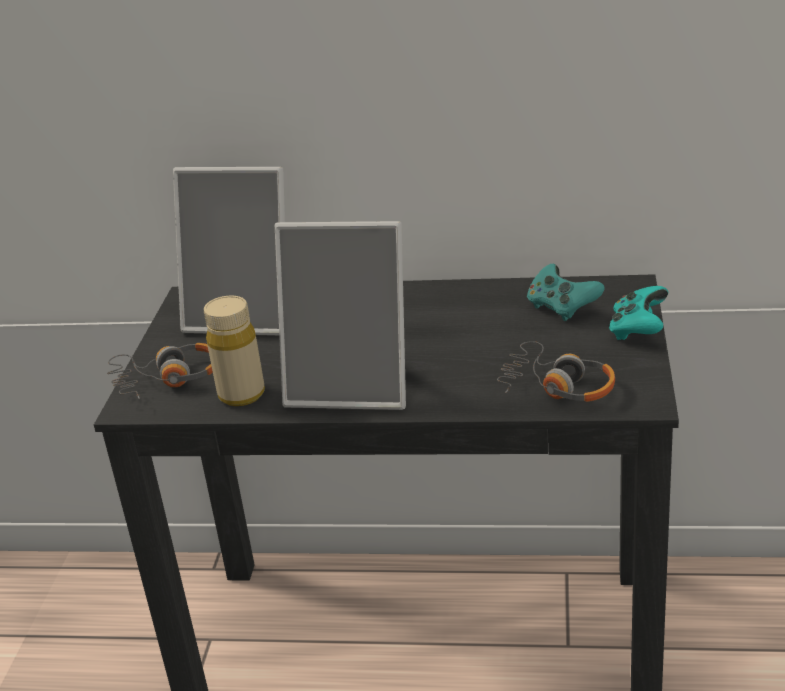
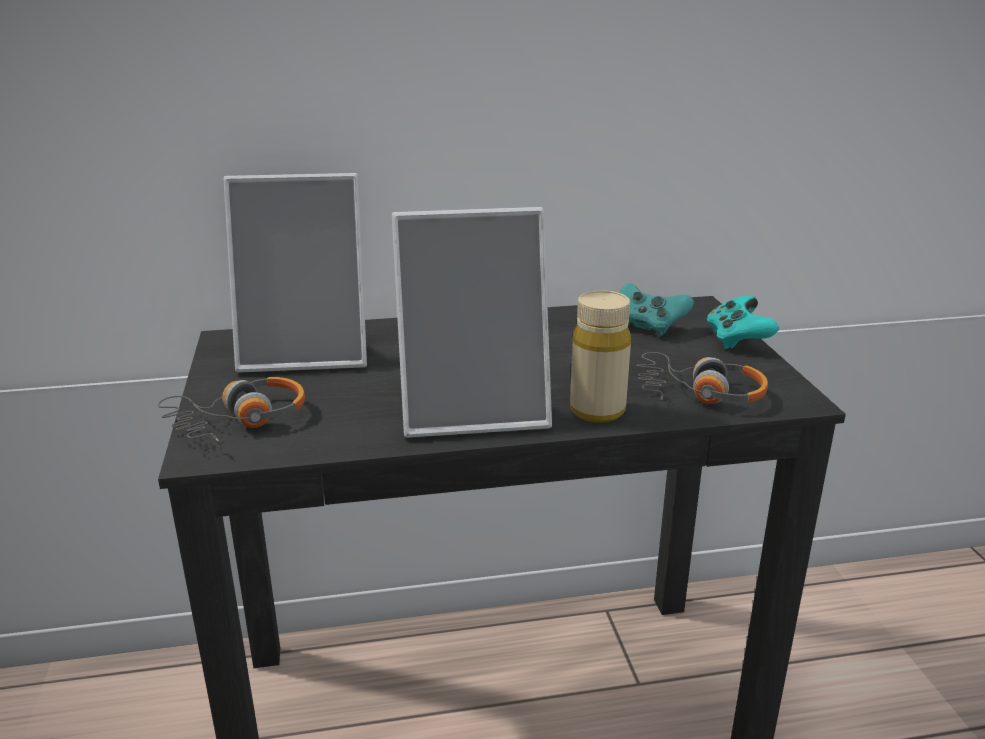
camera: 20 degrees left, 5 degrees down
(241, 394) = (344, 429): beige bottle -> beige bottle (597, 411)

